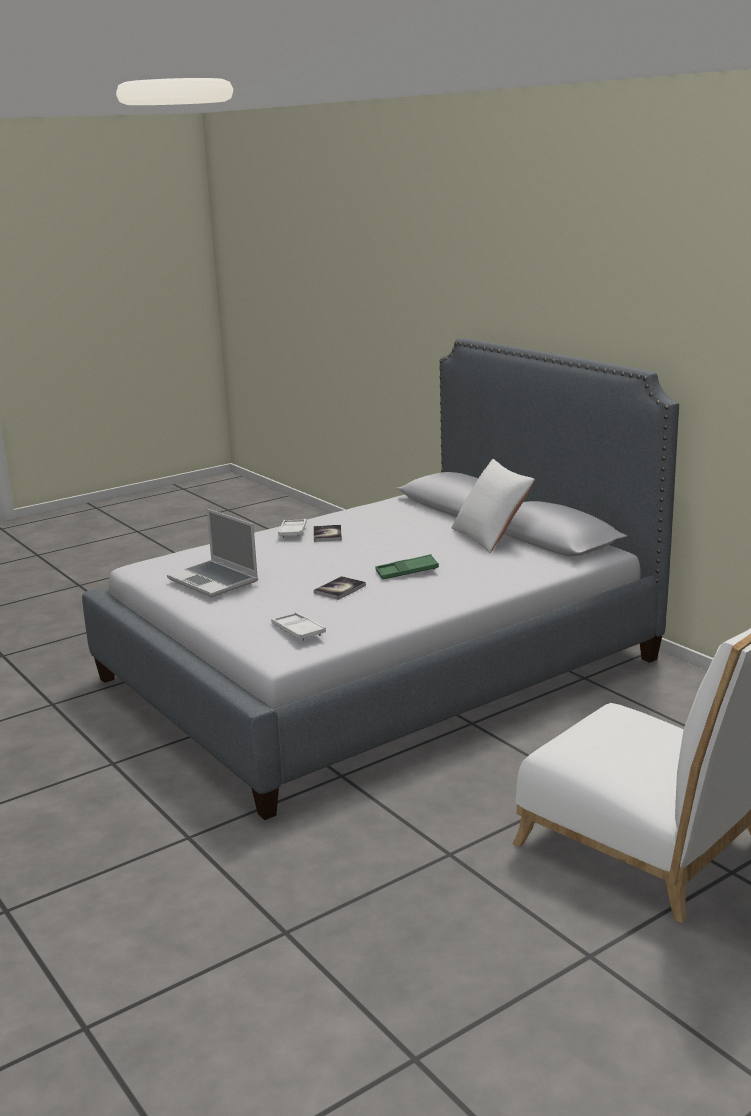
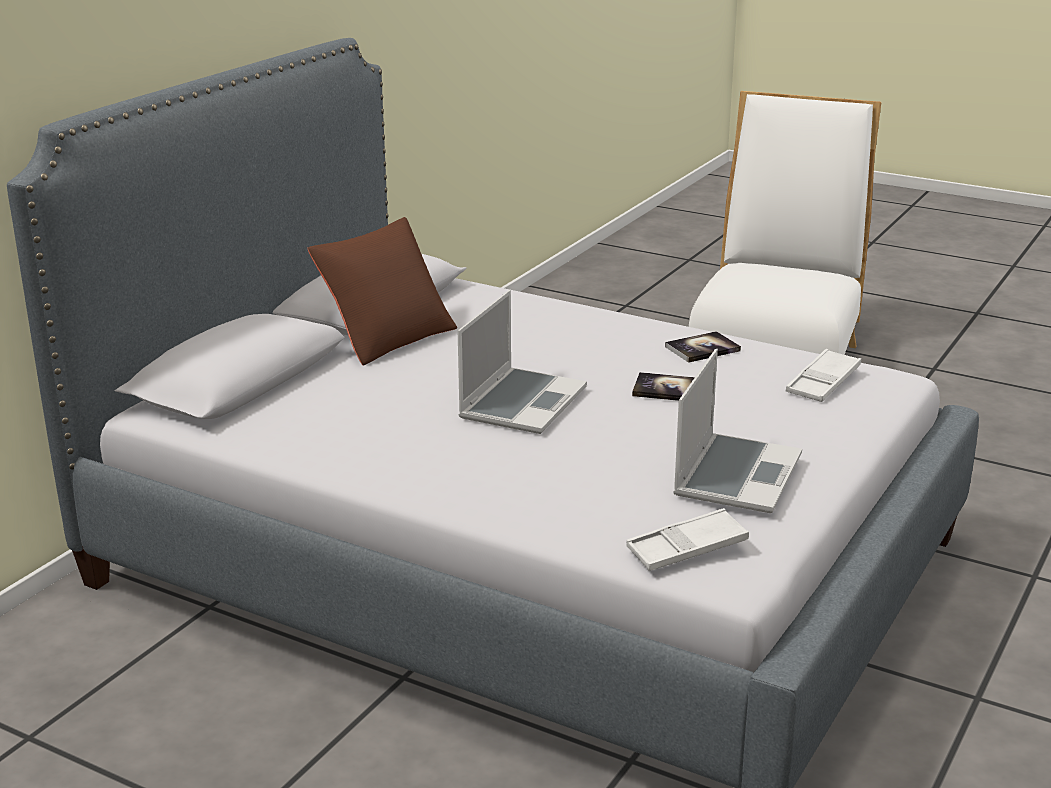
camera: 115 degrees left, 5 degrees up
(292, 532) = (452, 479): white tray -> white tray (687, 548)
(327, 534) = (450, 446): book -> book (702, 349)
(360, 553) = (522, 403): none -> laptop
(407, 572) = (570, 361): green tray -> none
(491, 536) = (386, 337): white pillow -> brown pillow

